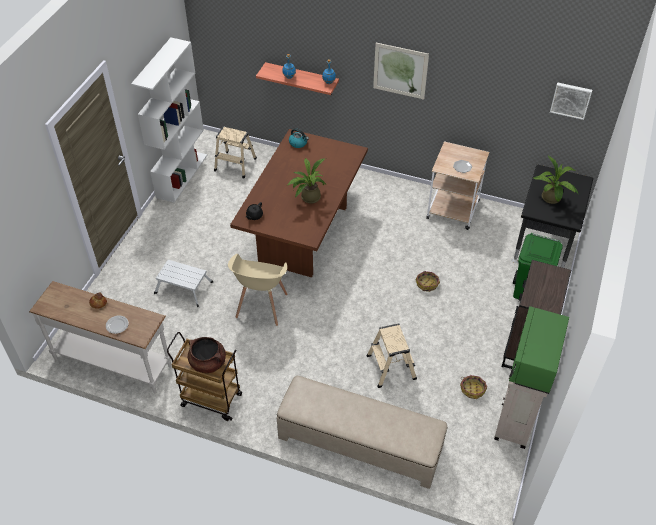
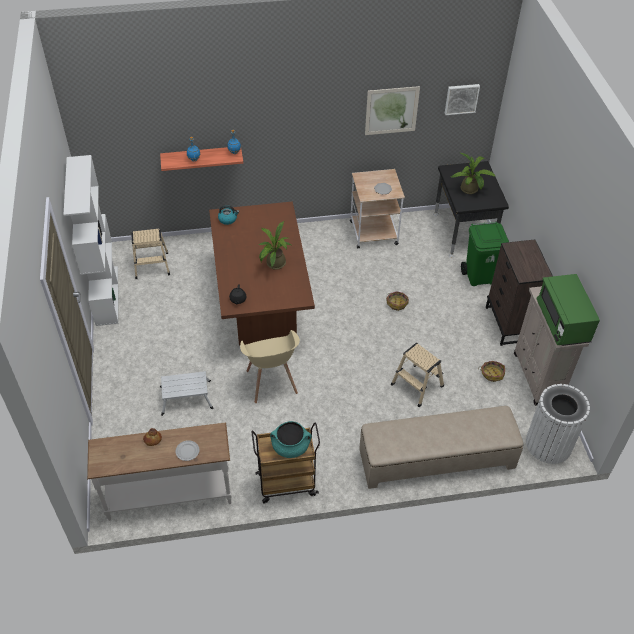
camera: 30 degrees left, 0 degrees up
(208, 363) = (291, 447): brown cooking pot -> turquoise cooking pot
(400, 71) = (302, 120): picture -> picture (391, 110)
(480, 482) = (548, 444): none -> white trash can

